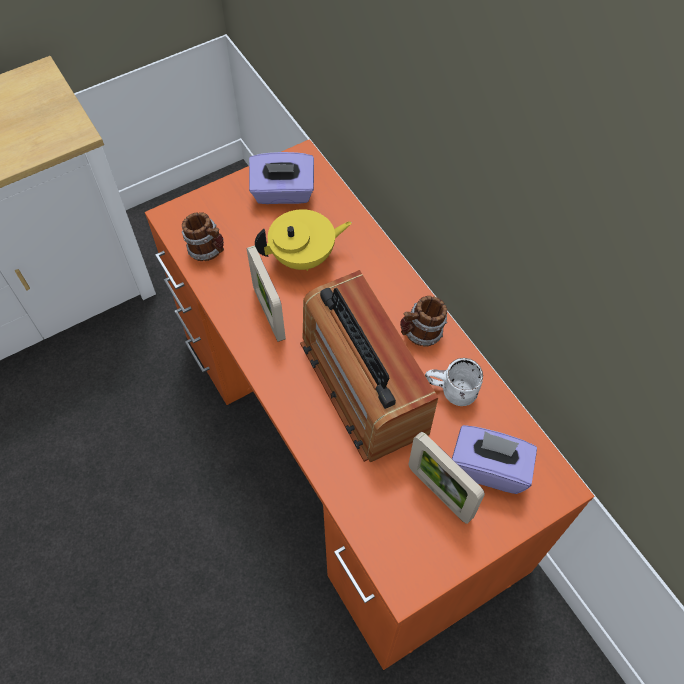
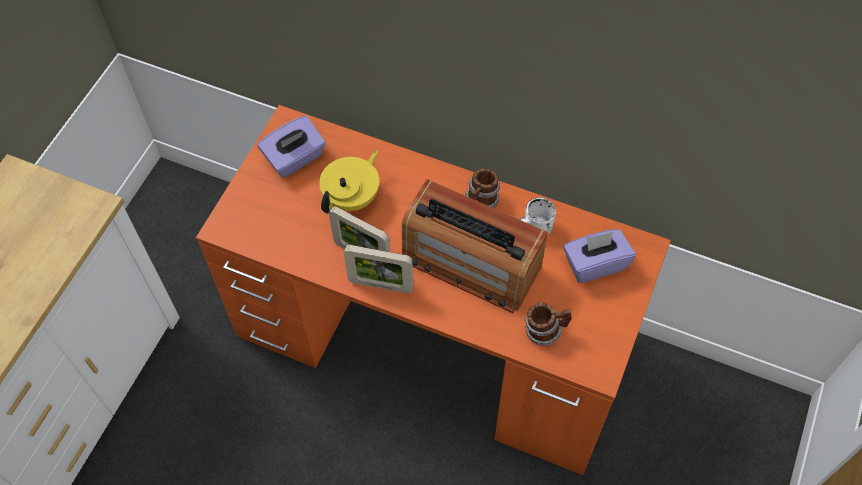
camera: 35 degrees left, 0 degrees up
(208, 250) = (275, 236): mug -> mug (545, 331)
(439, 493) = (577, 300): picture frame -> picture frame (381, 285)

